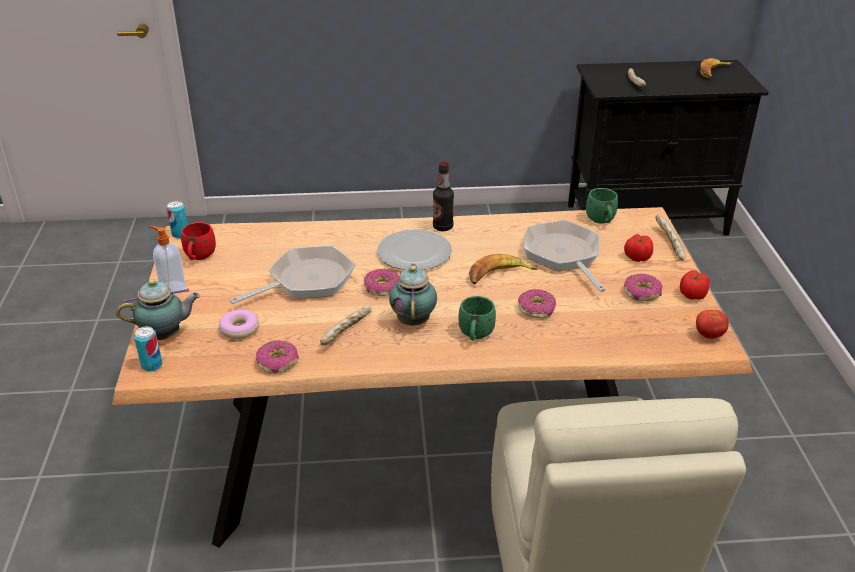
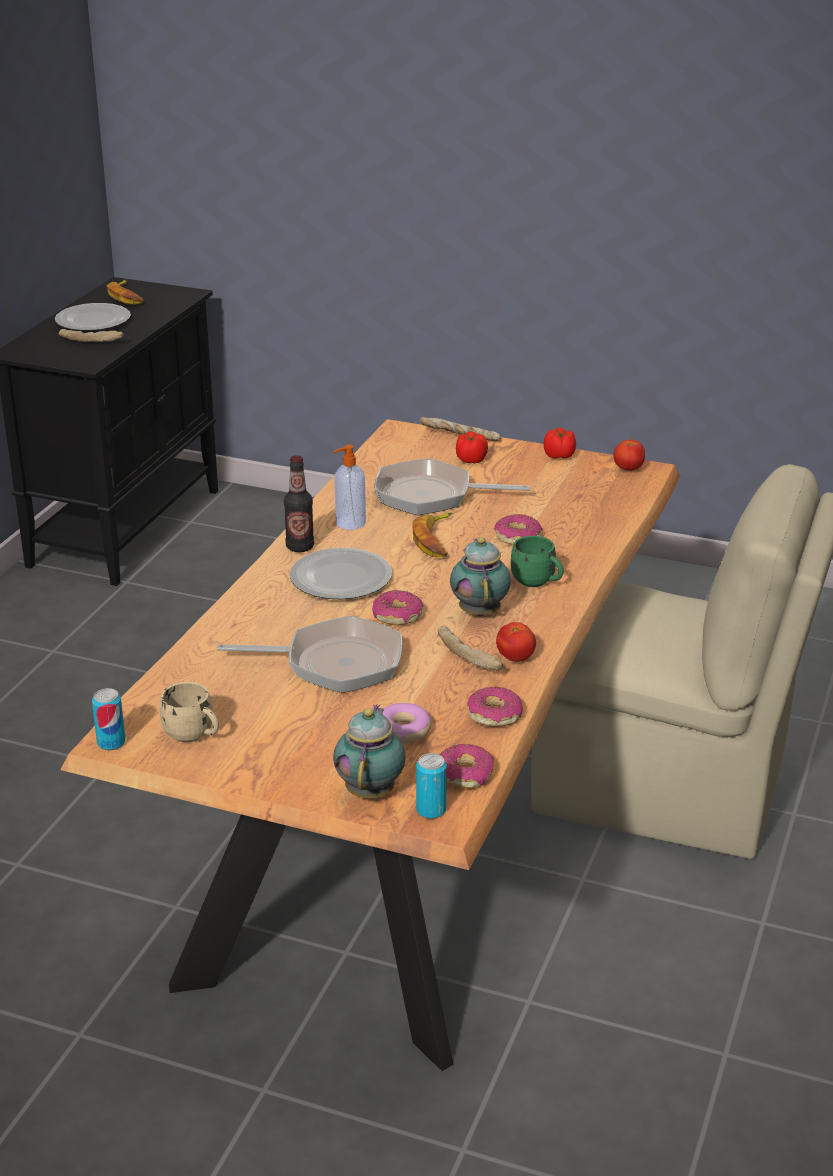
camera: 65 degrees left, 5 degrees down
(172, 287) = (255, 770): soap dispenser -> soap dispenser (349, 523)
(199, 257) = (193, 736): red mug -> beige mug
(306, 281) = (335, 663): frying pan -> frying pan turned 105 degrees clockwise
(359, 352) = (515, 658): none -> tomato
(414, 320) = (479, 611): teapot -> teapot turned 60 degrees clockwise
(601, 221) = (383, 456): green mug -> none
(642, 293) = (535, 477): donut -> donut (465, 774)
(665, 74) = (94, 321): none -> plate

